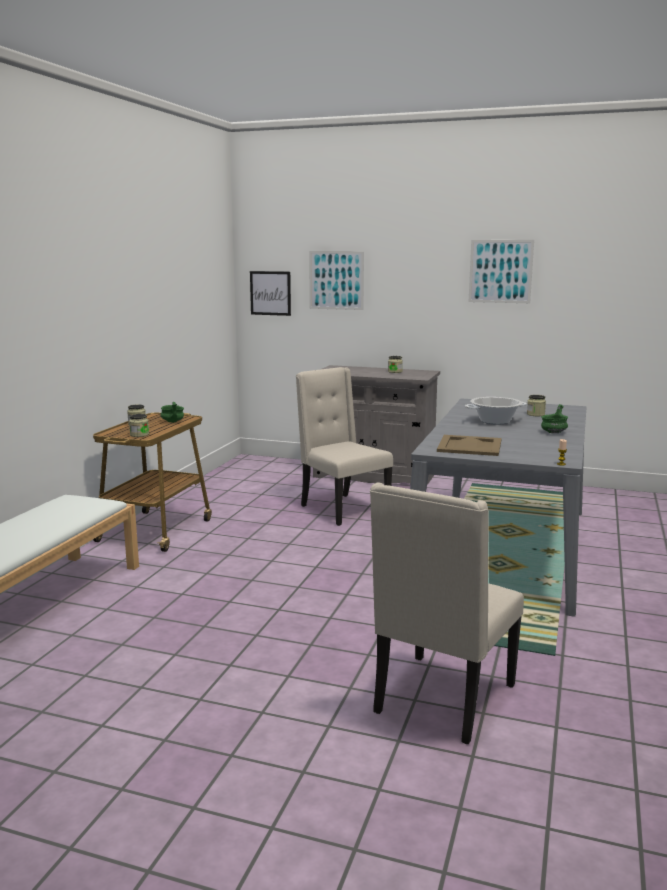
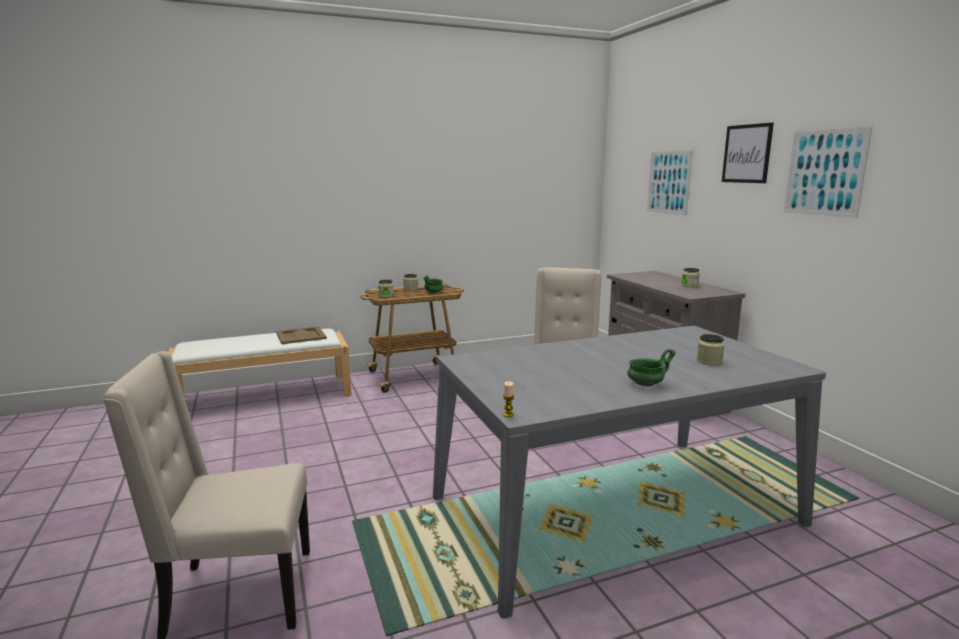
camera: 50 degrees right, 0 degrees up
(270, 293) = (623, 194): picture -> picture (746, 153)
(469, 446) = (505, 367): beige tray -> beige tray (300, 335)
(495, 421) = (630, 354): cooking pot -> none

